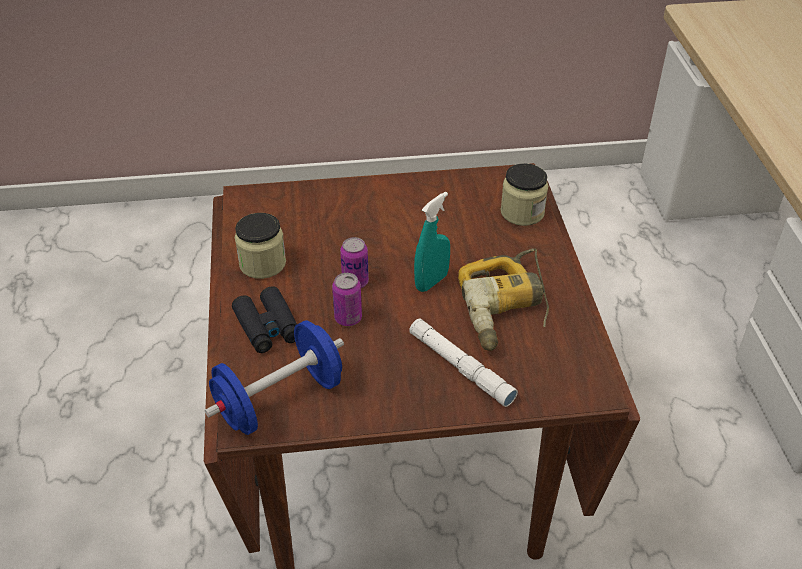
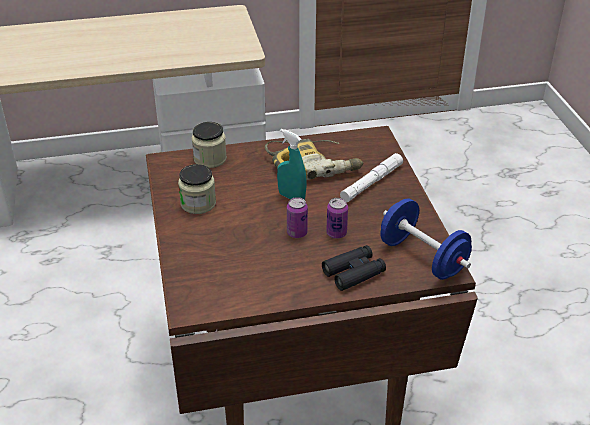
camera: 95 degrees left, 5 degrees down
(262, 263) = (281, 285): jar -> jar (198, 203)

